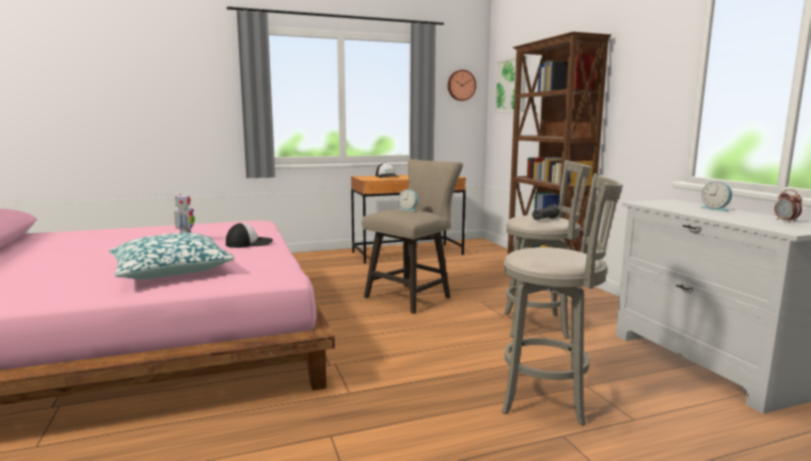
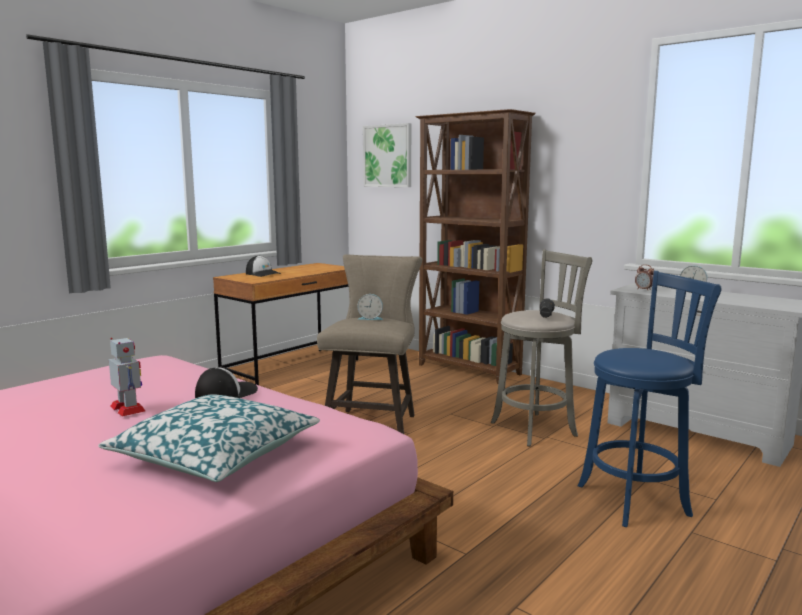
camera: 30 degrees left, 0 degrees up
(461, 85) = (321, 153): wall clock -> none
(549, 398) = (638, 499): grey stool -> blue stool
(786, 221) = (764, 298): alarm clock -> alarm clock (644, 289)

